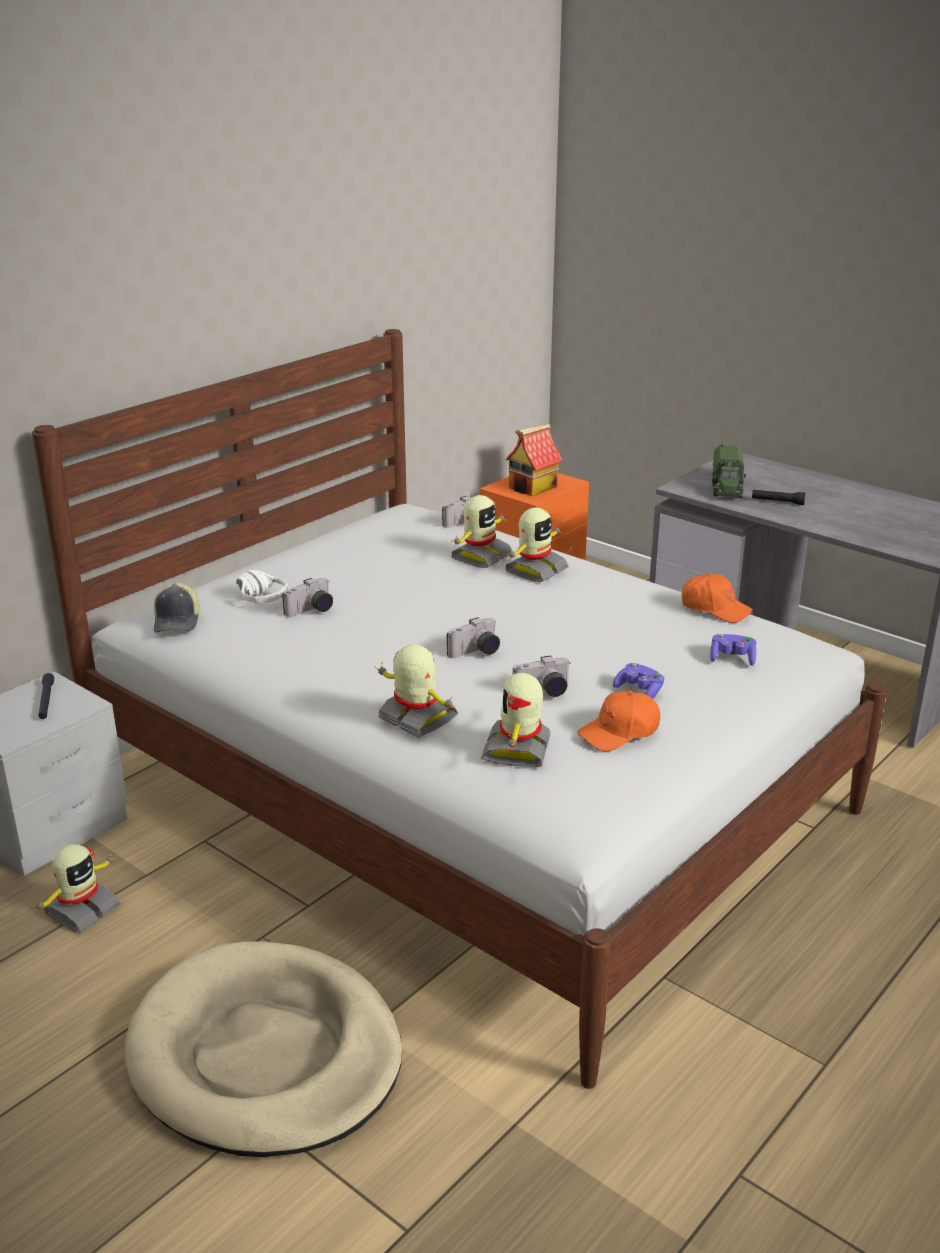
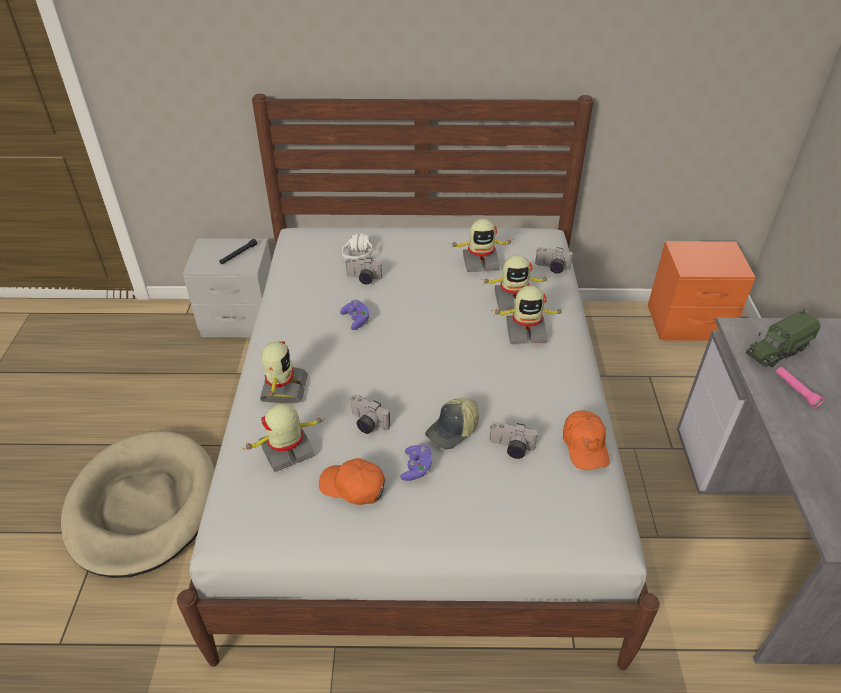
camera: 50 degrees right, 15 degrees up
(81, 910) = (193, 371): toy robot -> toy robot (480, 262)
(178, 621) = (303, 245): cap -> cap (453, 430)
(476, 652) = (385, 368): camera -> camera (511, 448)
(533, 487) = (703, 260): toy house -> none
(732, 658) = (519, 493): purple game controller -> purple game controller (356, 320)
(777, 502) = (796, 390): black flashlight -> pink flashlight

